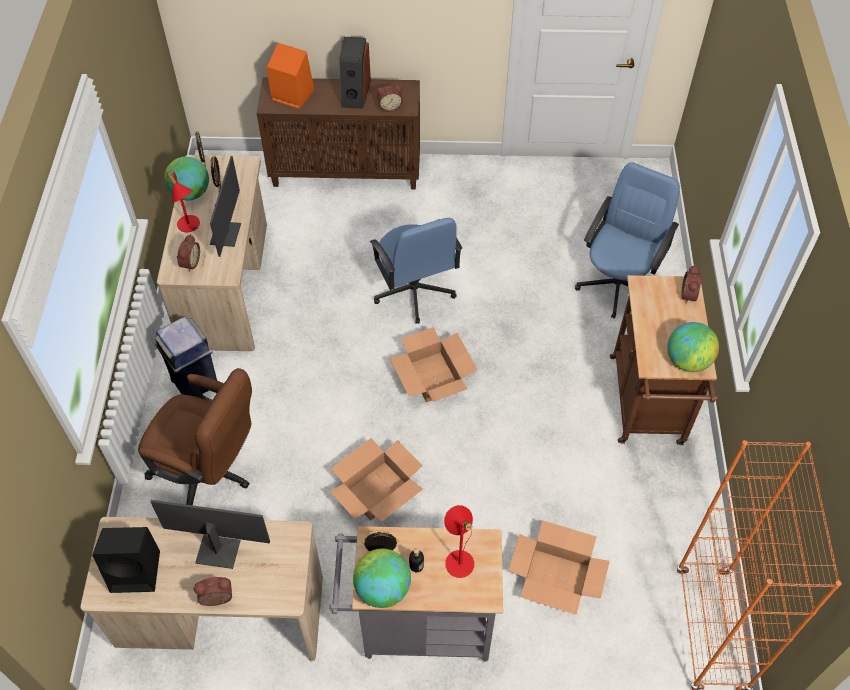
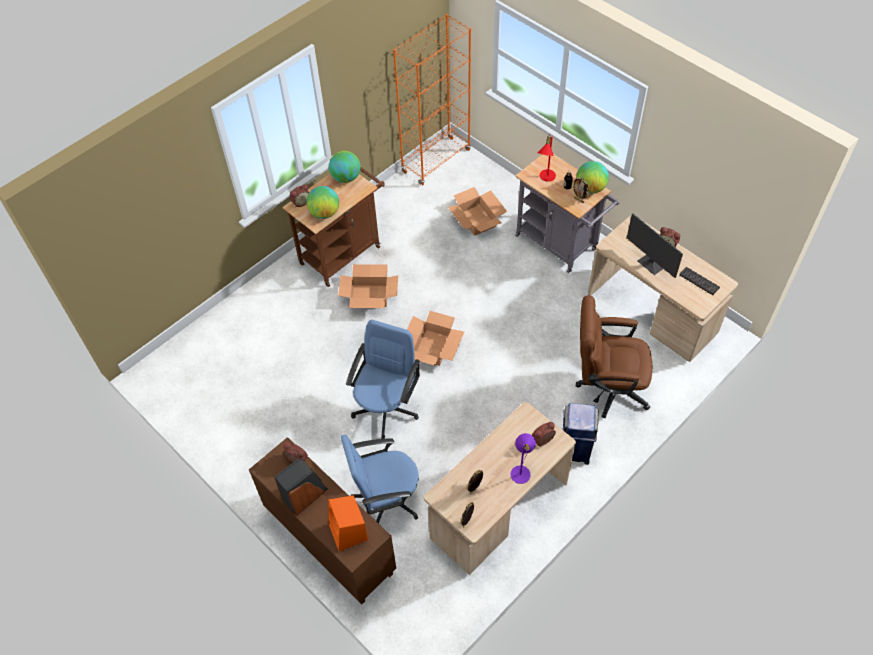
camera: 135 degrees left, 0 degrees up
(137, 571) = (699, 281): black speaker -> keyboard
(189, 227) = (521, 471): red table lamp -> purple table lamp
(190, 193) = (498, 501): globe -> globe (324, 213)
(210, 472) = (606, 387): brown office chair -> brown office chair turned 60 degrees counterclockwise
(226, 234) = (501, 445): monitor -> none
(377, 490) = (523, 313): cardboard box -> cardboard box (370, 296)
(618, 284) = (270, 320): blue office chair -> blue office chair (386, 499)

